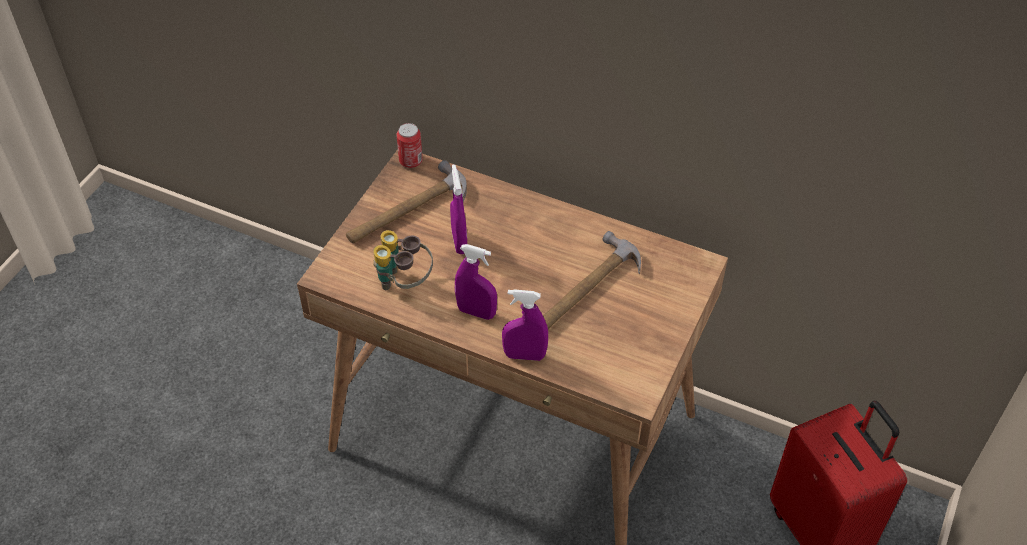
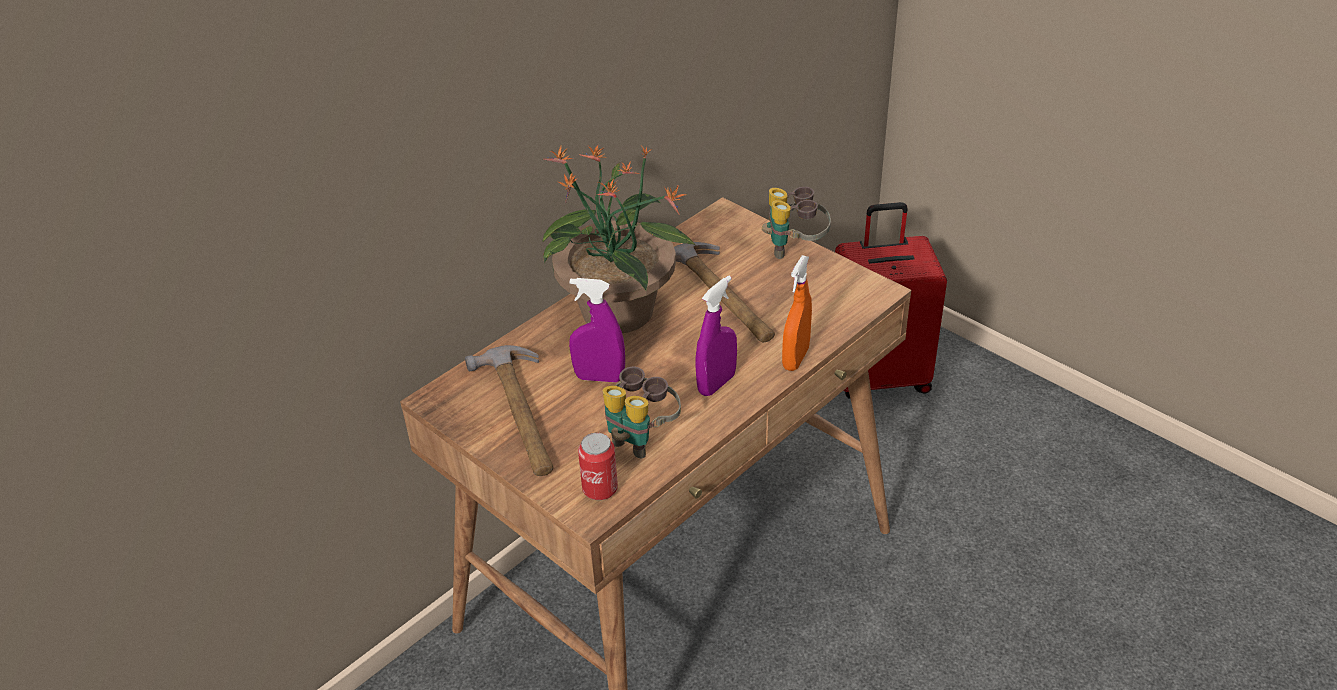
camera: 70 degrees left, 10 degrees down
(411, 161) = (435, 395): can -> can (600, 489)
(524, 355) = (795, 358): purple spray bottle -> orange spray bottle
(538, 231) = (618, 313): none -> potted plant
(673, 324) = (794, 248): none -> binoculars

